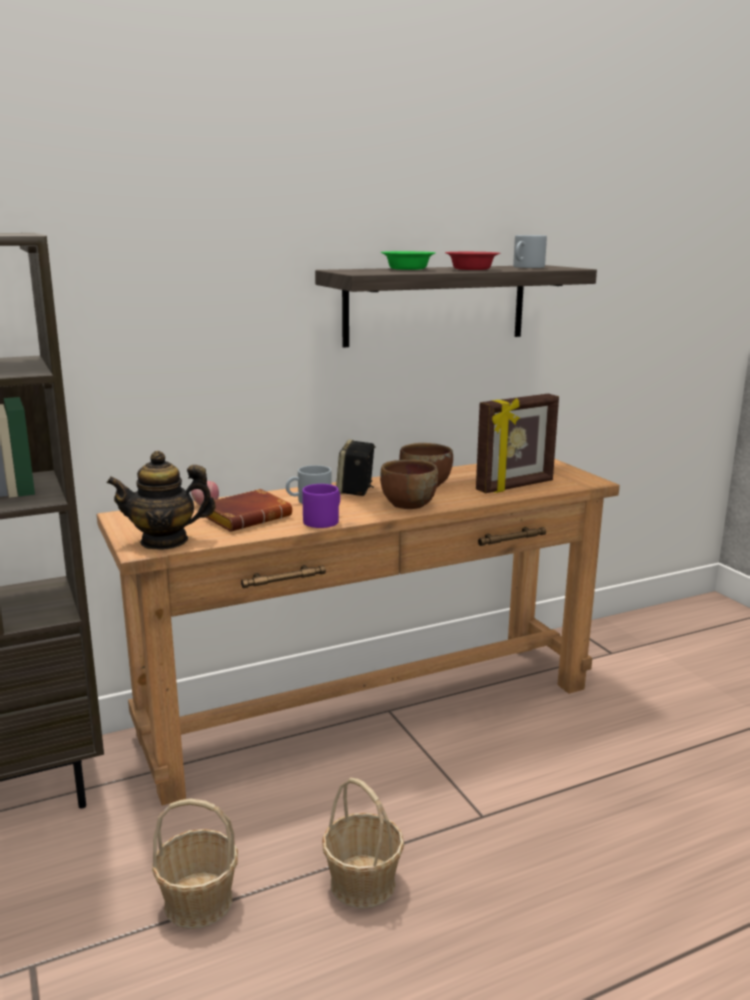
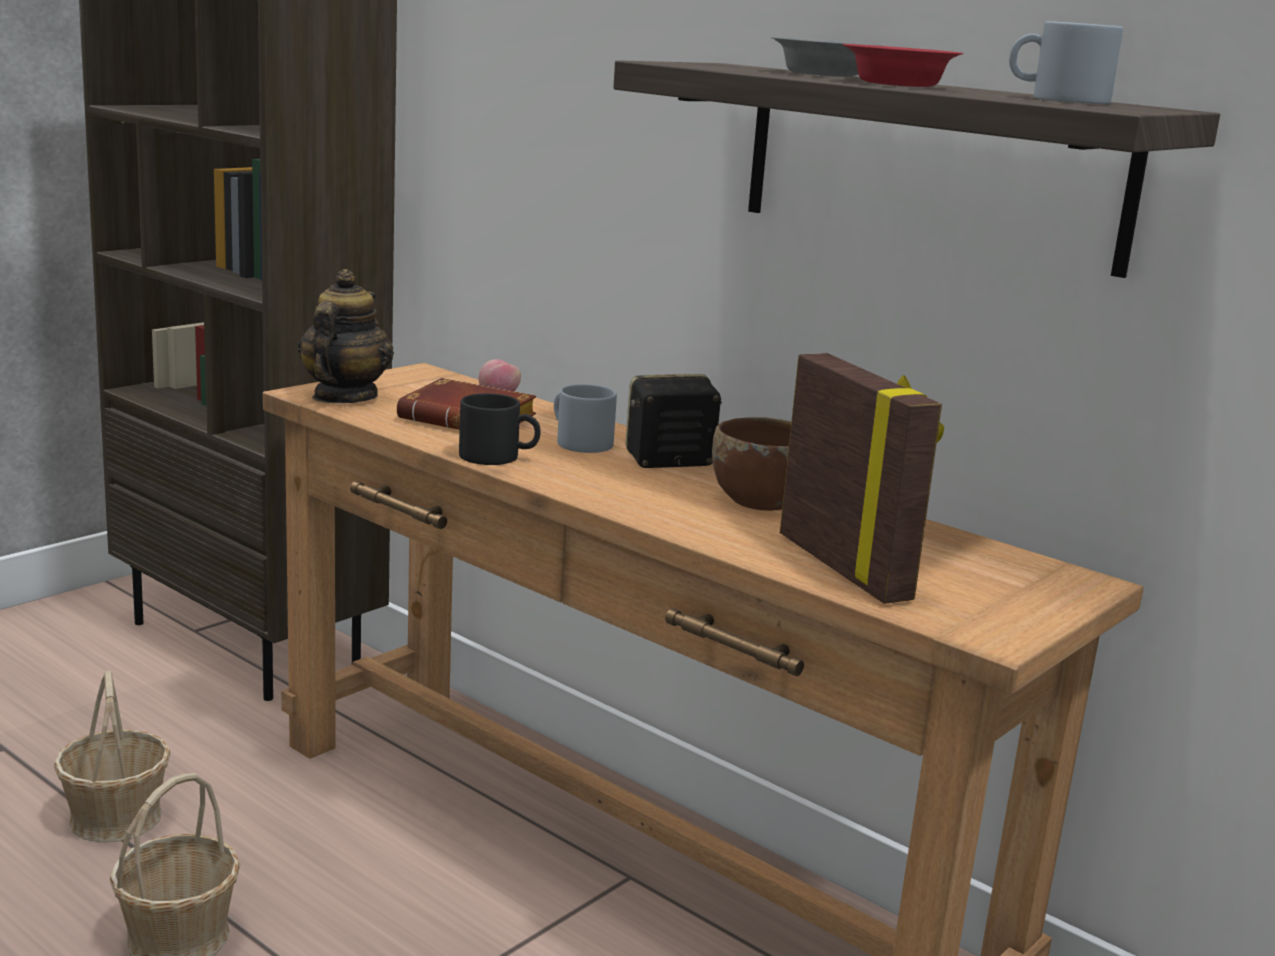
camera: 65 degrees right, 0 degrees up
(164, 541) = (344, 397): teapot -> teapot turned 45 degrees clockwise
(324, 520) = (499, 457): purple mug -> black mug
(408, 269) = (822, 74): green bowl -> grey bowl
(408, 504) = (632, 497): brown bowl -> none
(515, 486) = (846, 567): picture frame -> picture frame turned 150 degrees counterclockwise

